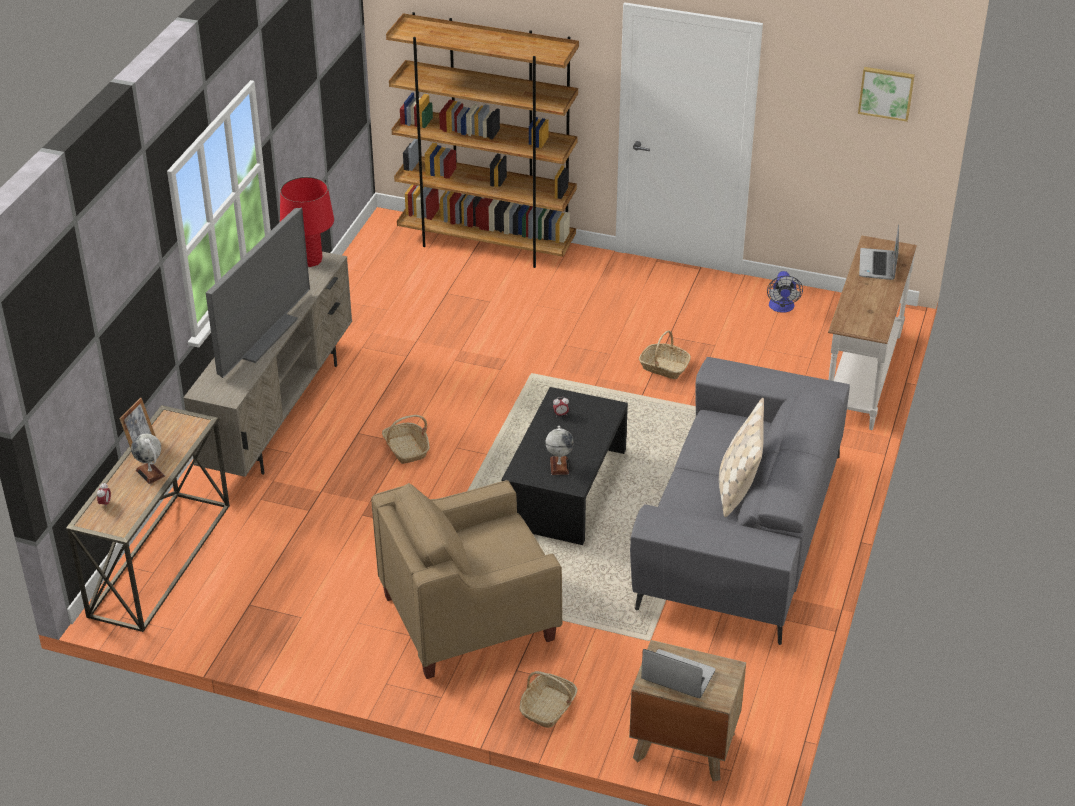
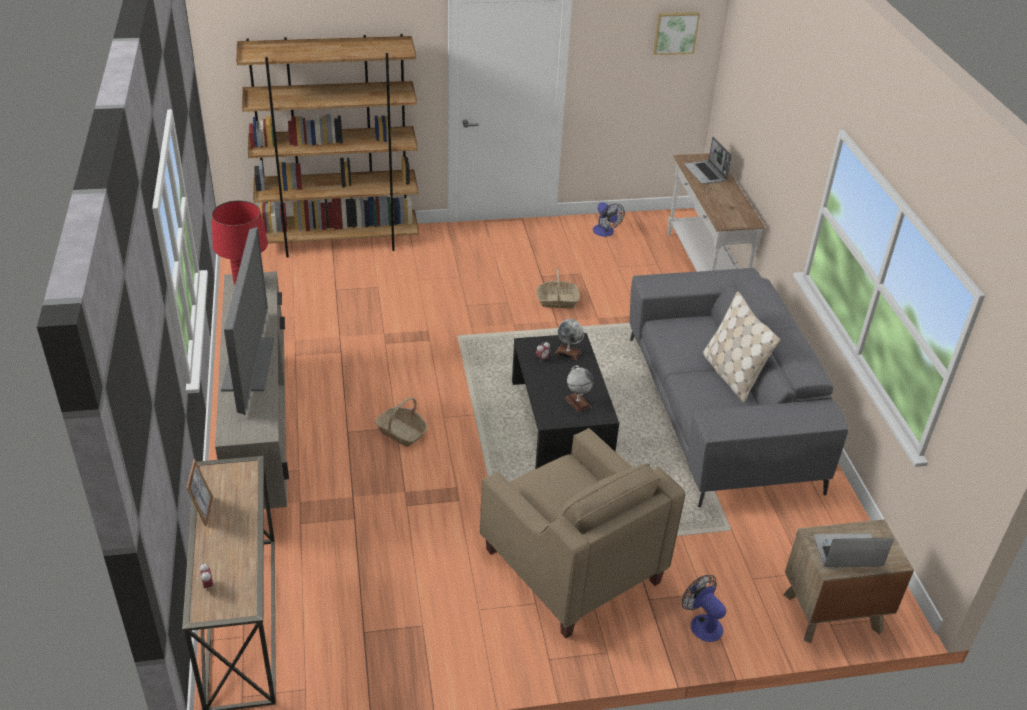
camera: 30 degrees left, 0 degrees up
(150, 473) = (234, 535): globe -> globe (568, 353)
(468, 617) = (571, 566): beige armchair -> beige armchair turned 75 degrees counterclockwise
(548, 707) = (702, 623): basket -> fan

